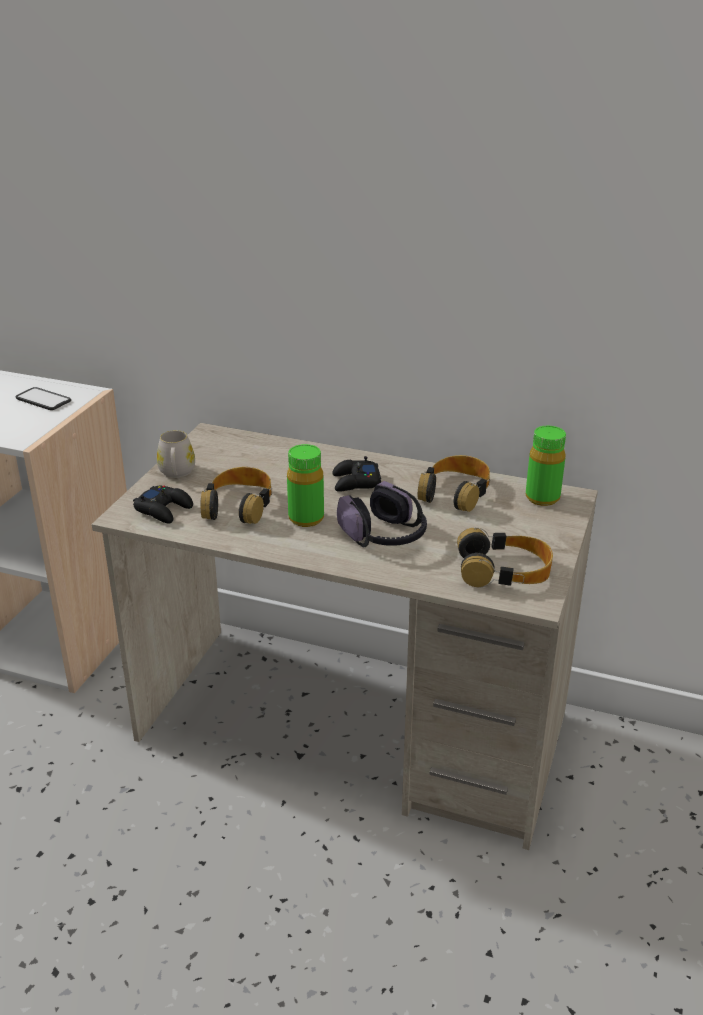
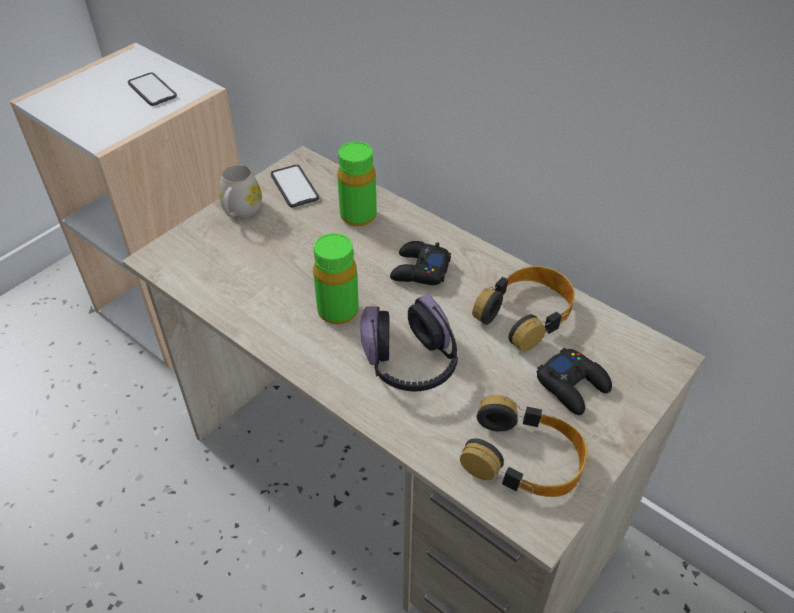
camera: 20 degrees right, 15 degrees up
(164, 509) = (200, 259): black game controller -> black game controller (573, 386)
(213, 450) = (294, 187): none -> phone
(239, 505) = (278, 272): headphones -> none
(542, 498) = (628, 351): green bottle -> green bottle (358, 216)

